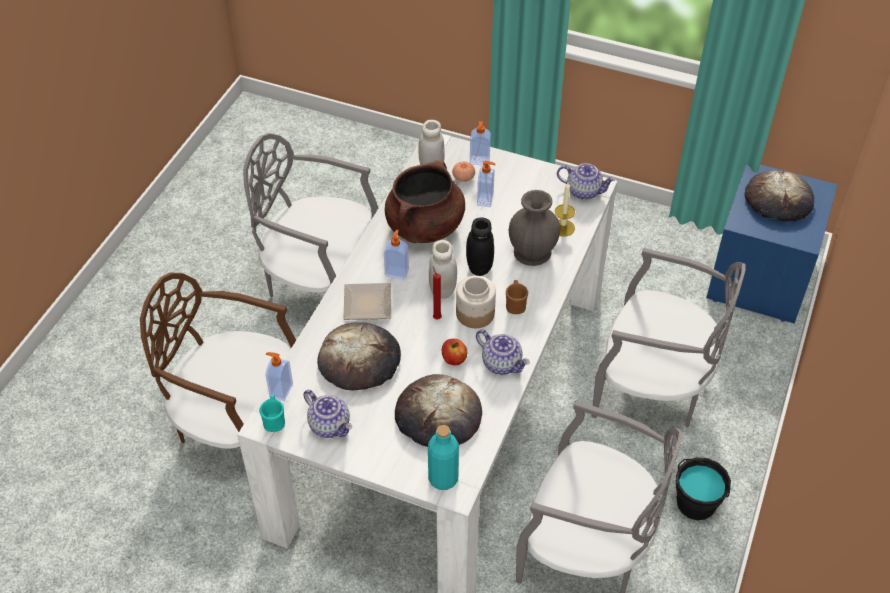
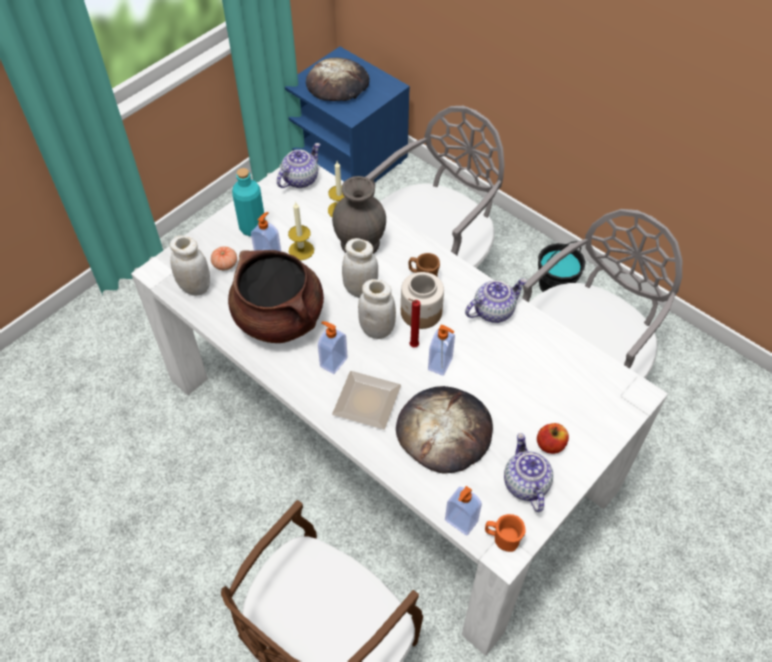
camera: 70 degrees left, 5 degrees up
(274, 421) = (502, 539): turquoise mug -> orange mug
(320, 283) = (166, 501): grey chair -> none
(330, 425) = (525, 483): teapot -> teapot turned 75 degrees counterclockwise
(438, 415) = (541, 382): bread -> none
(443, 478) = (620, 400): turquoise bottle -> turquoise bottle (253, 228)
(454, 359) = (473, 347): apple -> apple (550, 445)
(479, 161) = (209, 244): soap dispenser -> soap dispenser (441, 364)
(479, 267) = (360, 290): black jar -> white jar
(503, 217) = (301, 250): none -> candle

